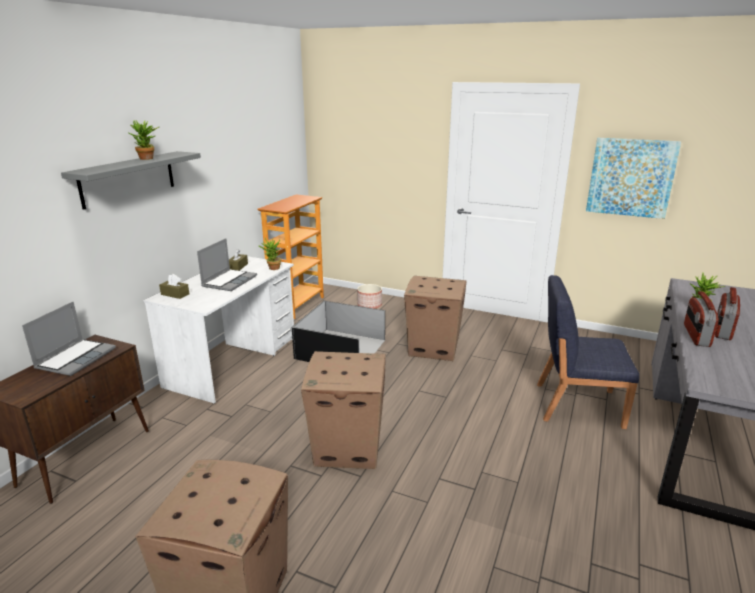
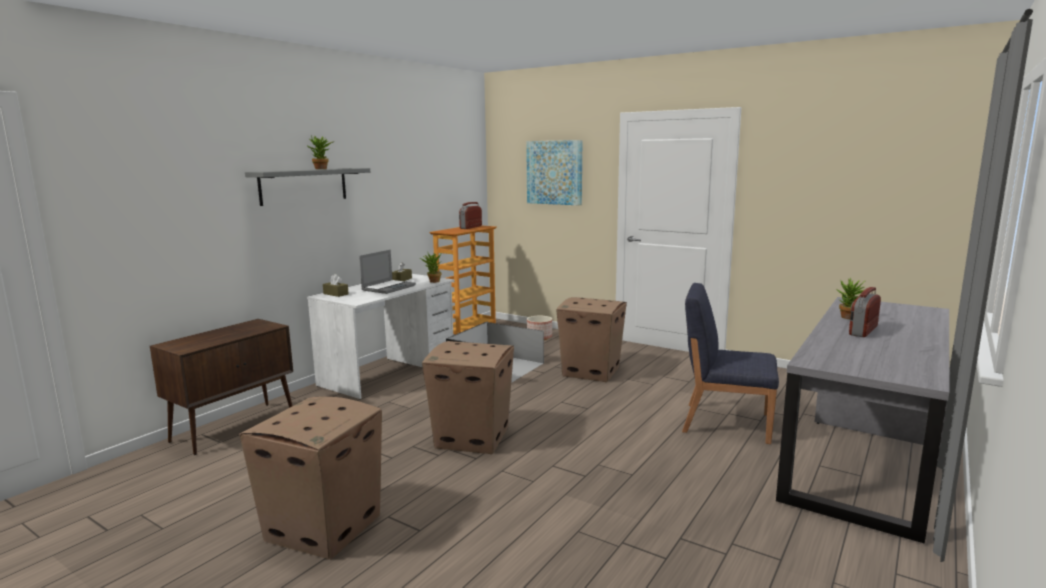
camera: 10 degrees right, 10 degrees down
(76, 358) = (236, 330): laptop -> none
(631, 177) = (799, 198): picture -> picture (554, 172)
(696, 335) = (828, 333): radio -> radio (470, 227)

